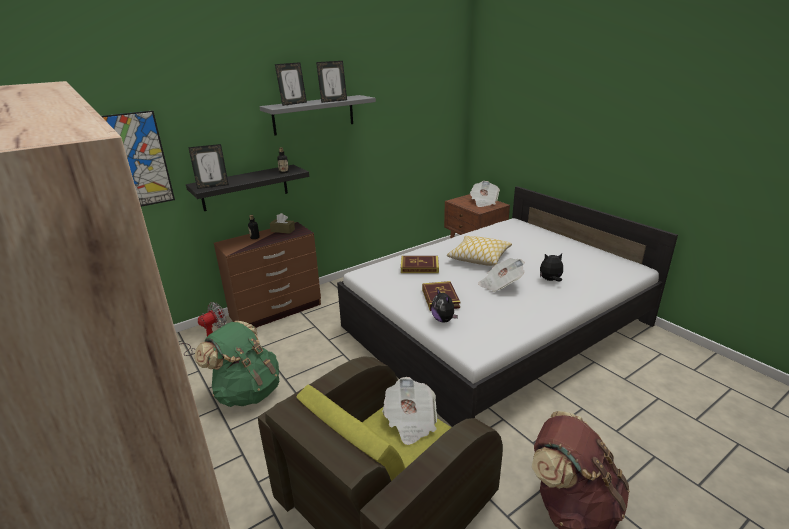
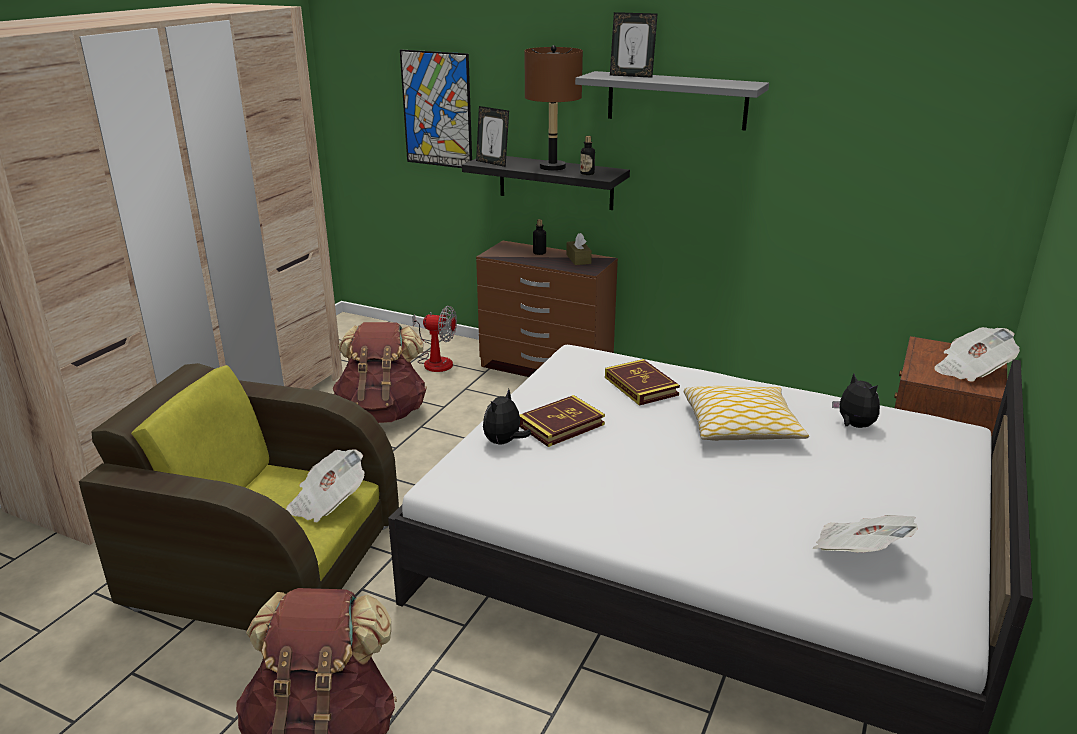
camera: 60 degrees right, 0 degrees up
(247, 392) = (383, 413): green backpack -> brown backpack
(255, 176) = (552, 167): none -> brown table lamp
(333, 101) = (684, 82): picture frame -> none
(500, 285) = (661, 466): newspaper -> newspaper (858, 553)
(550, 280) = (739, 515): plush toy -> plush toy (853, 425)

